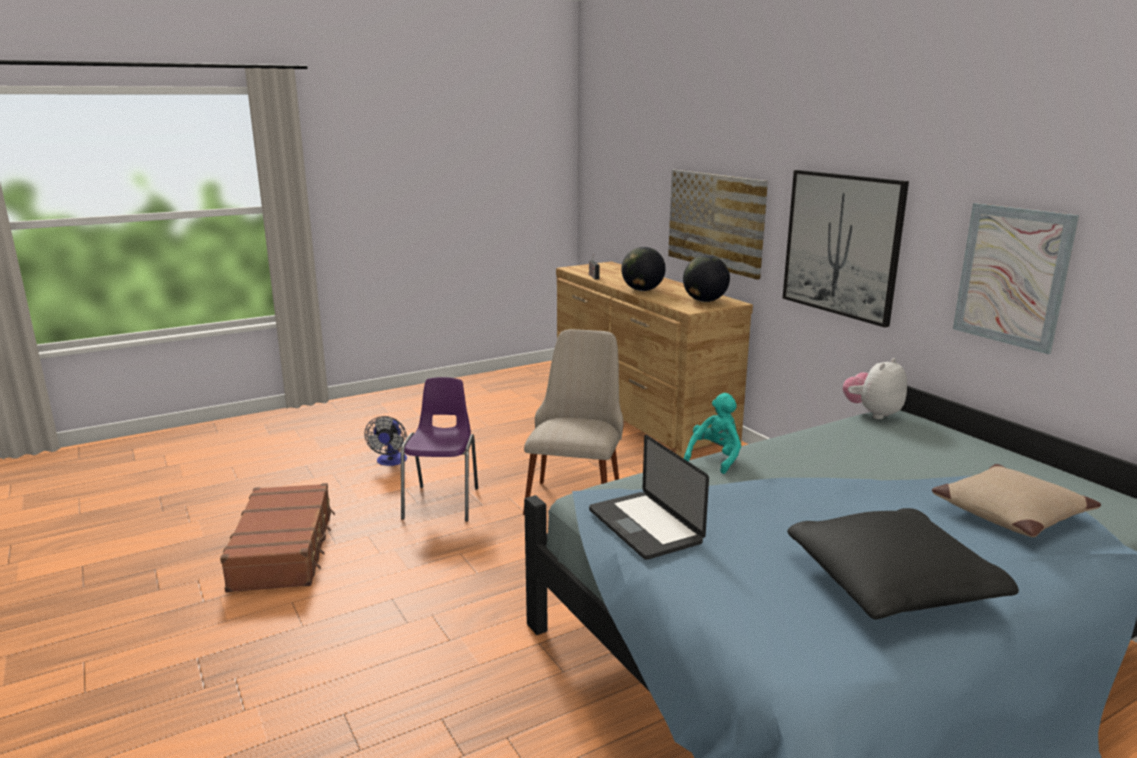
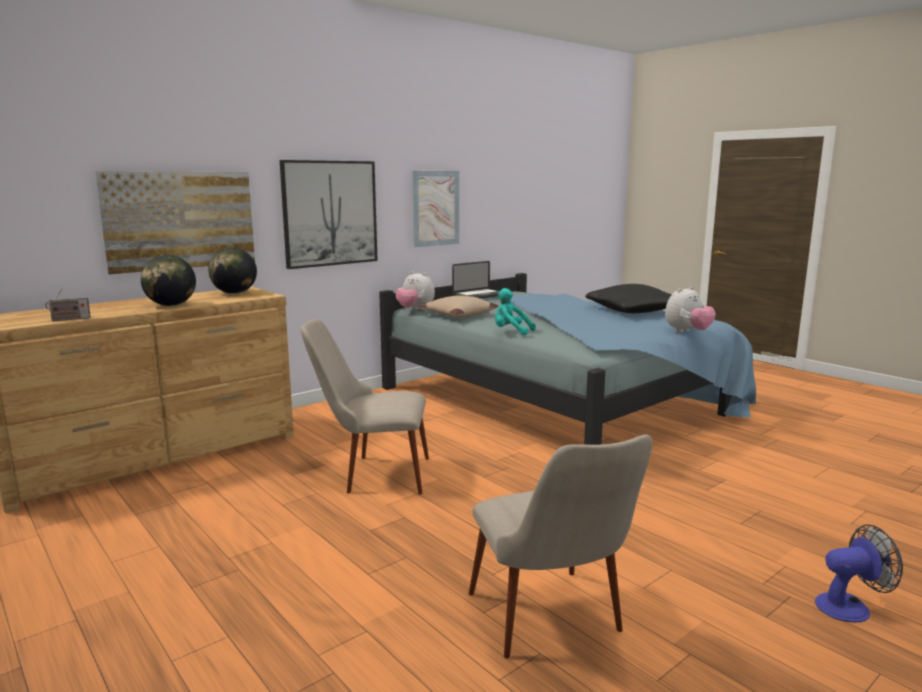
camera: 100 degrees left, 5 degrees down
(284, 550) = (554, 628): brown suitcase -> beige chair
(390, 462) = (277, 605): fan -> fan (850, 606)
(443, 502) = (402, 540): purple chair -> none
(644, 526) = (626, 337): laptop -> laptop (479, 295)
(679, 600) = (687, 332): none -> plush toy
(1009, 513) = (543, 300): beige pillow -> beige pillow (458, 315)

